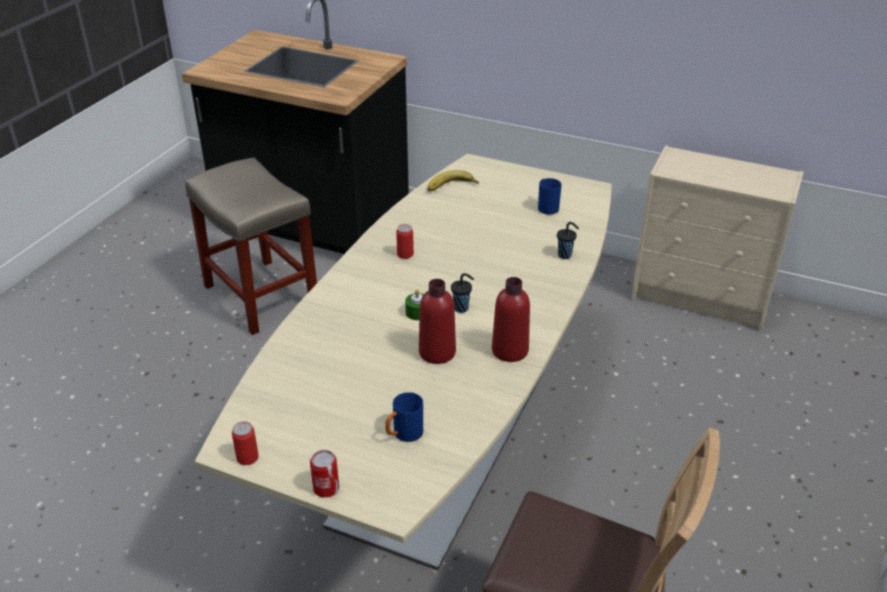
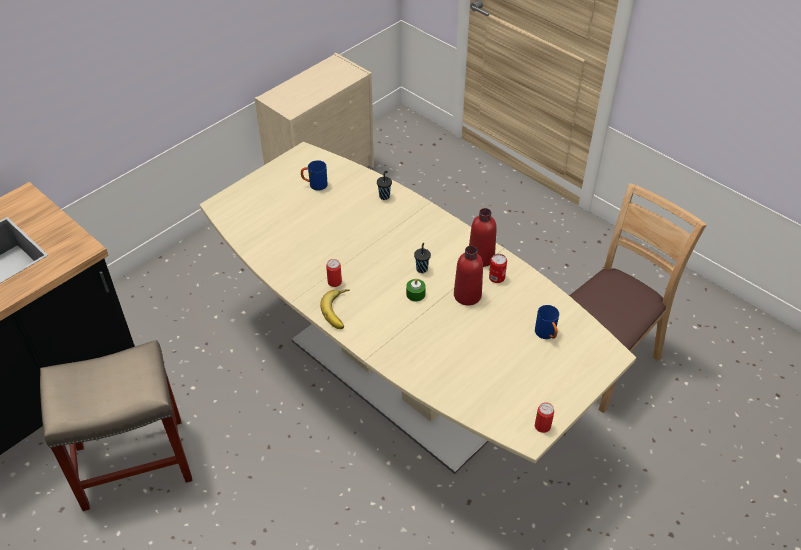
camera: 70 degrees left, 10 degrees up
(326, 488) = (585, 387): can -> can (496, 277)
(452, 187) = (250, 228): banana -> banana (340, 311)

